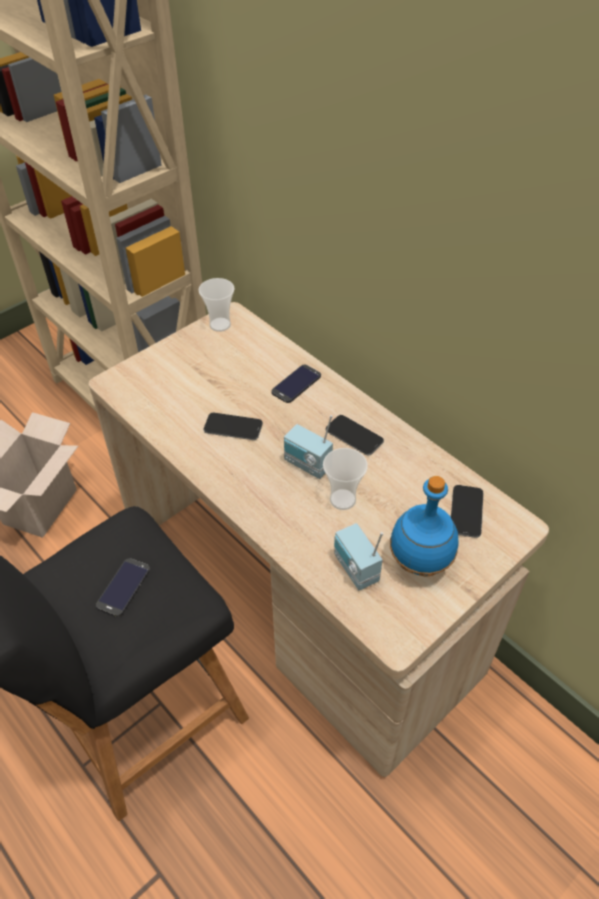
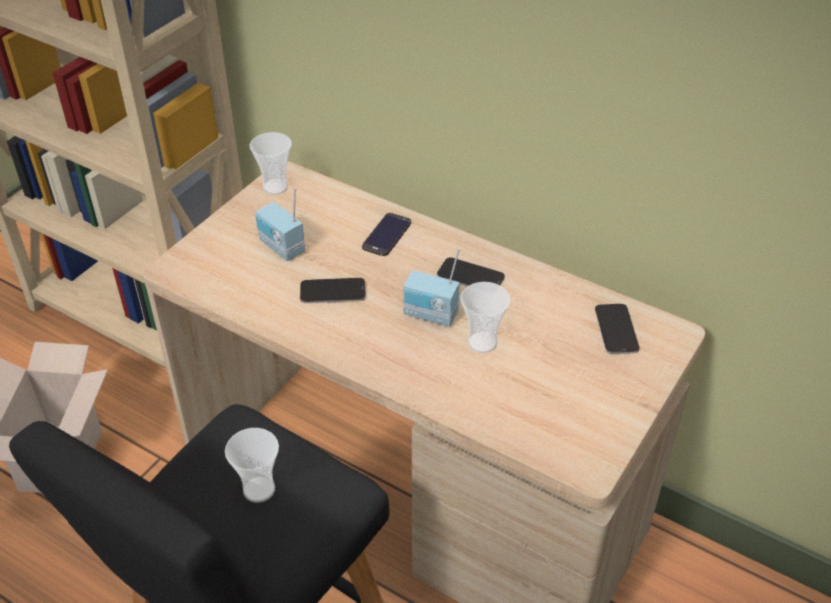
camera: 15 degrees left, 5 degrees down
(123, 587) = (259, 489): phone -> cup
(354, 569) = (521, 409): radio -> radio (281, 248)
(420, 562) = (587, 388): blue bottle -> none

